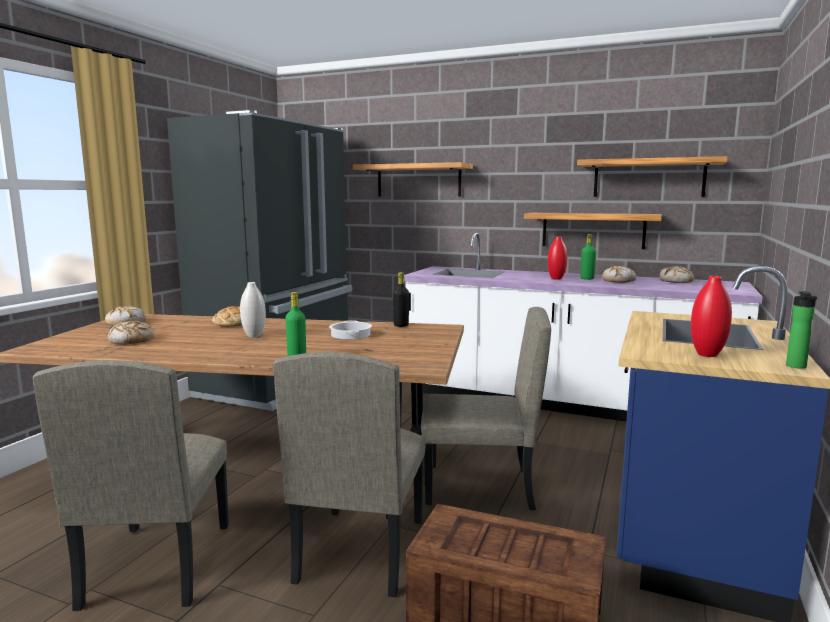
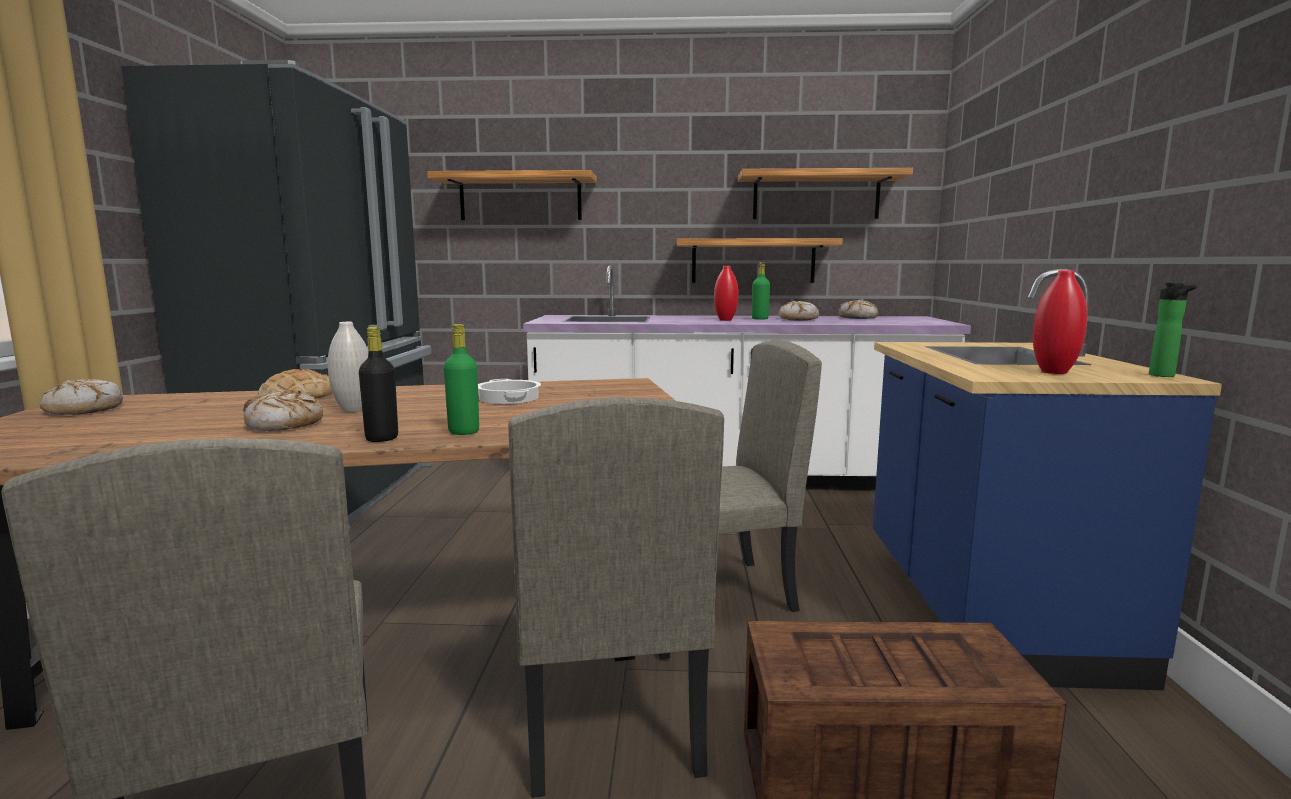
camera: 20 degrees left, 0 degrees up
(131, 340) = (121, 432): bread -> bread (284, 424)
(401, 325) = (566, 383): black bottle -> black bottle (382, 438)

